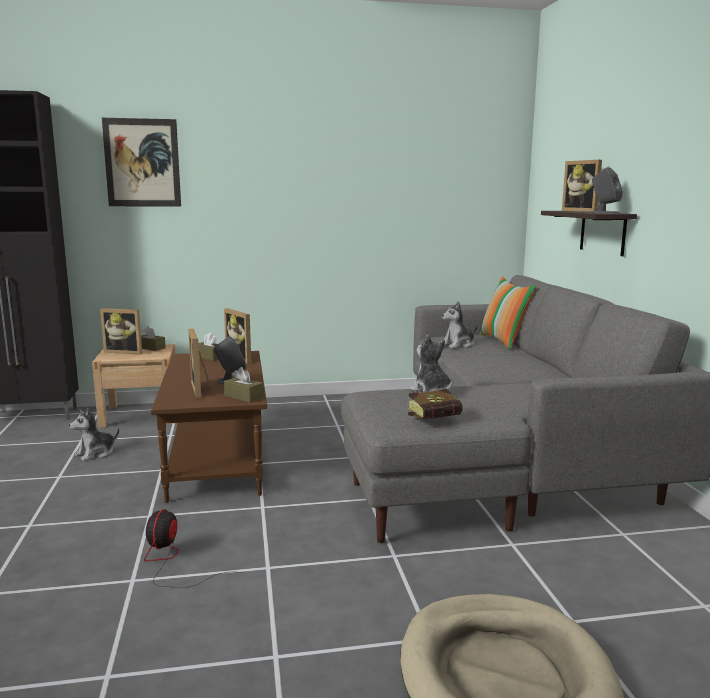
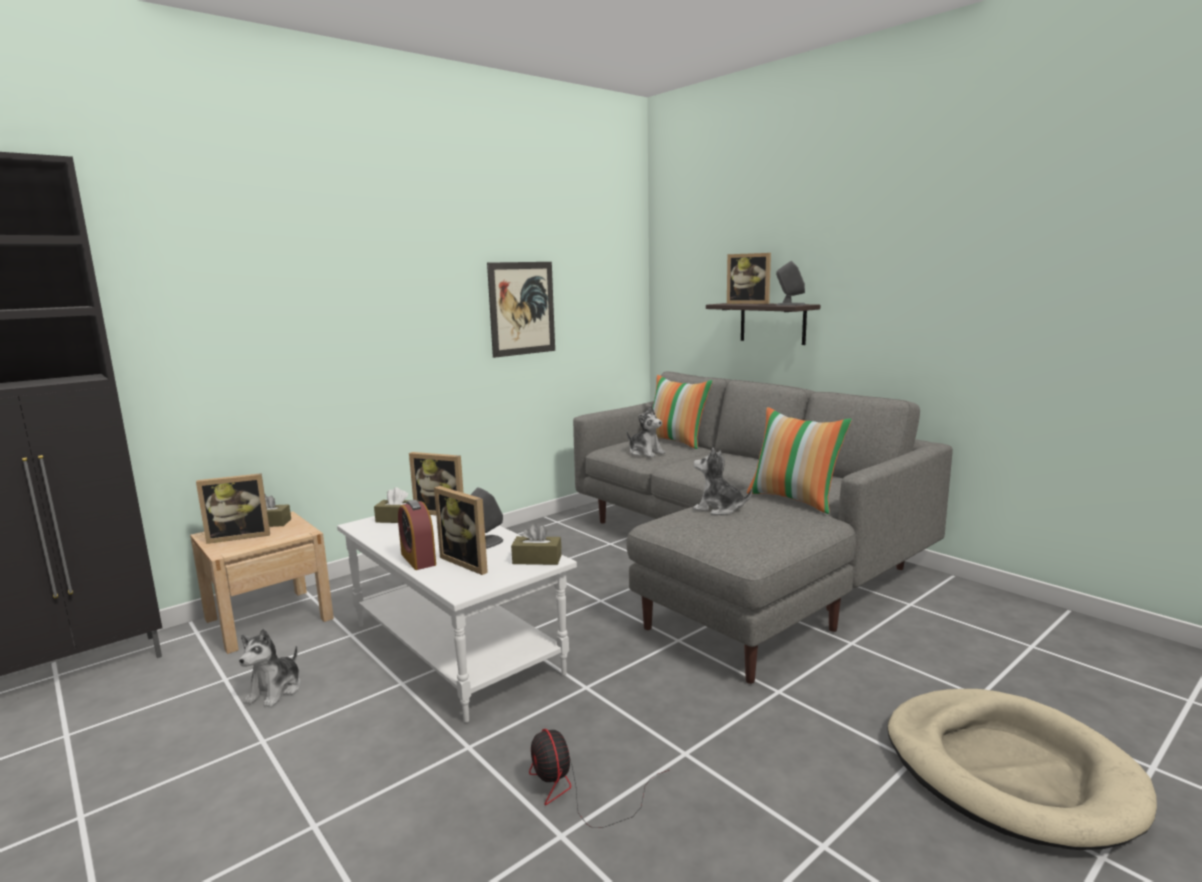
camera: 30 degrees left, 0 degrees up
(142, 163) = (225, 265): picture -> picture (522, 308)
(178, 381) = (418, 559): none -> alarm clock
(218, 459) = (457, 648): brown coffee table -> white coffee table
(439, 420) = (779, 535): book -> none
(458, 345) = (645, 453): plush toy -> plush toy turned 75 degrees counterclockwise
(511, 399) = (794, 500): none -> pillow

